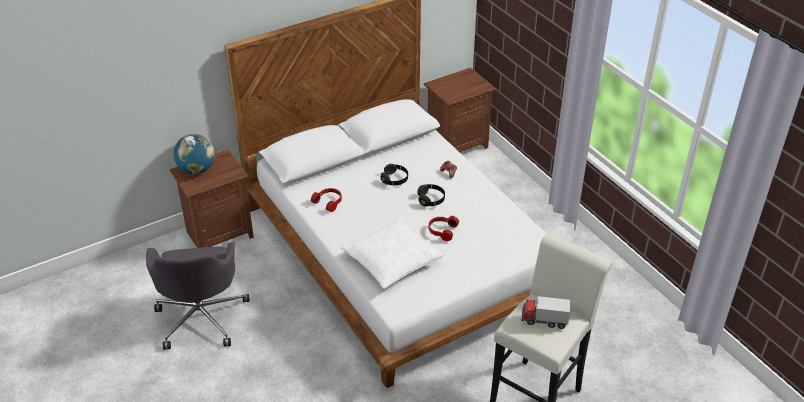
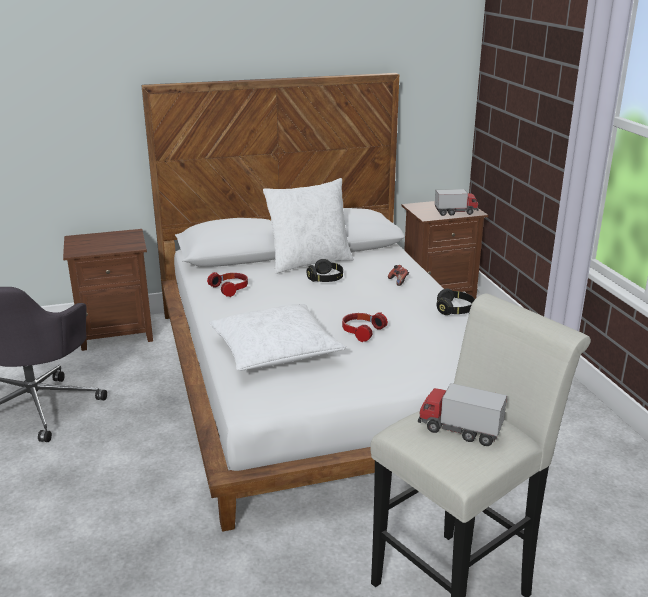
camera: 15 degrees right, 15 degrees down
(197, 169) = (93, 239): globe -> none
(373, 161) = (309, 262): none -> white pillow
(431, 200) = (362, 300): black headphones -> black headphones (455, 310)
(470, 89) = (455, 212): none -> toy truck

